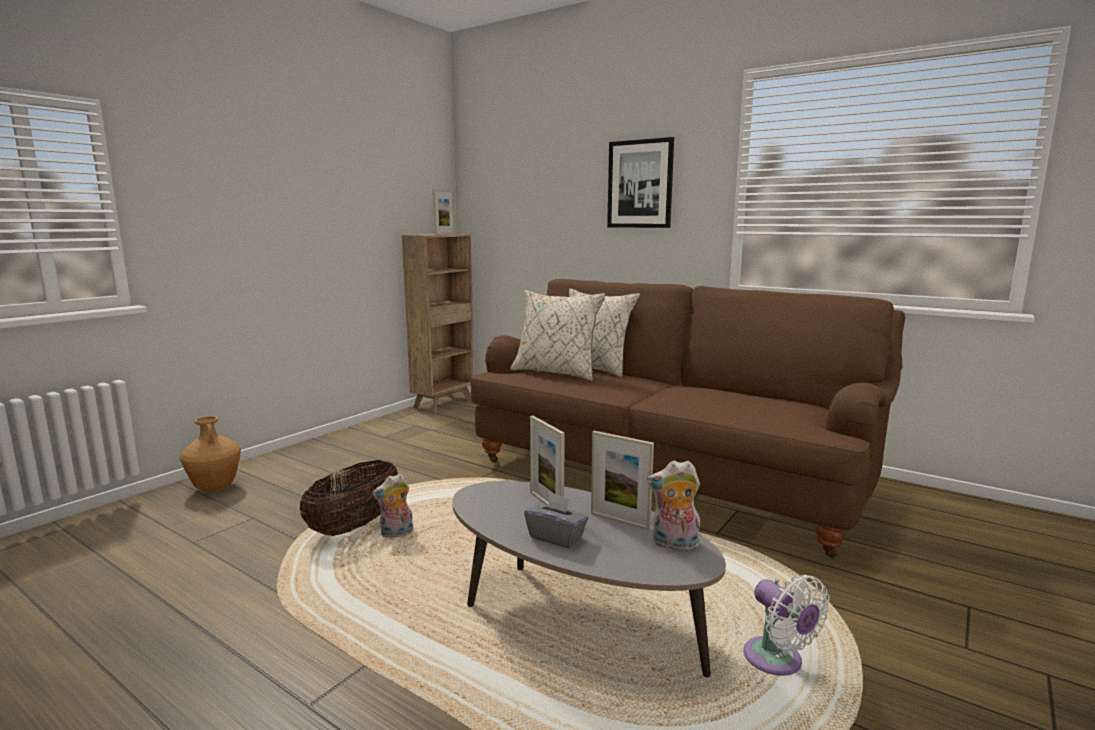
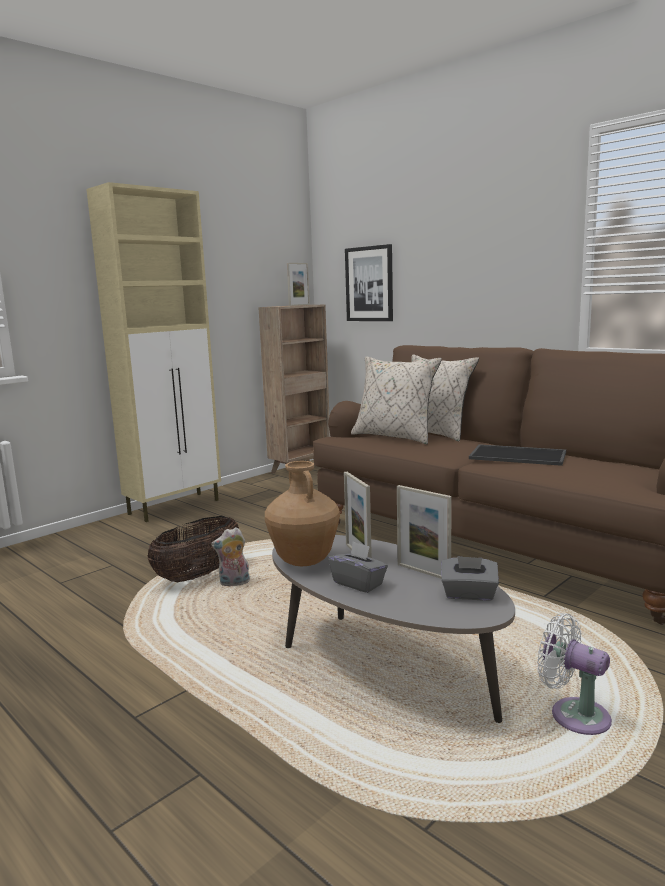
camera: 10 degrees right, 0 degrees up
(215, 487) = (85, 539): brown vase -> brown vase (304, 562)
(315, 447) = (175, 507): none -> beige cabinet
(640, 184) = (487, 248): picture -> picture (369, 284)
(674, 545) = (469, 594): plush toy -> grey tissue box
(686, 392) = (519, 455): none -> tray
(777, 661) = (574, 715): white fan -> white fan turned 150 degrees clockwise

